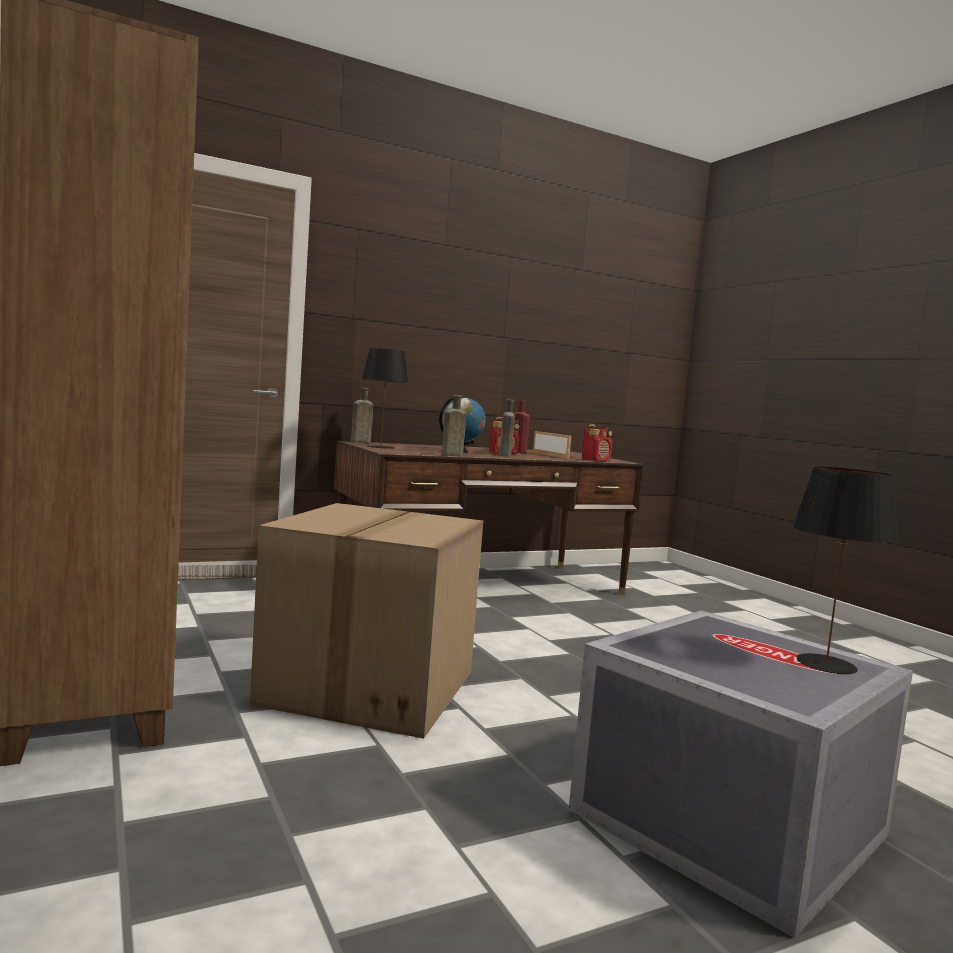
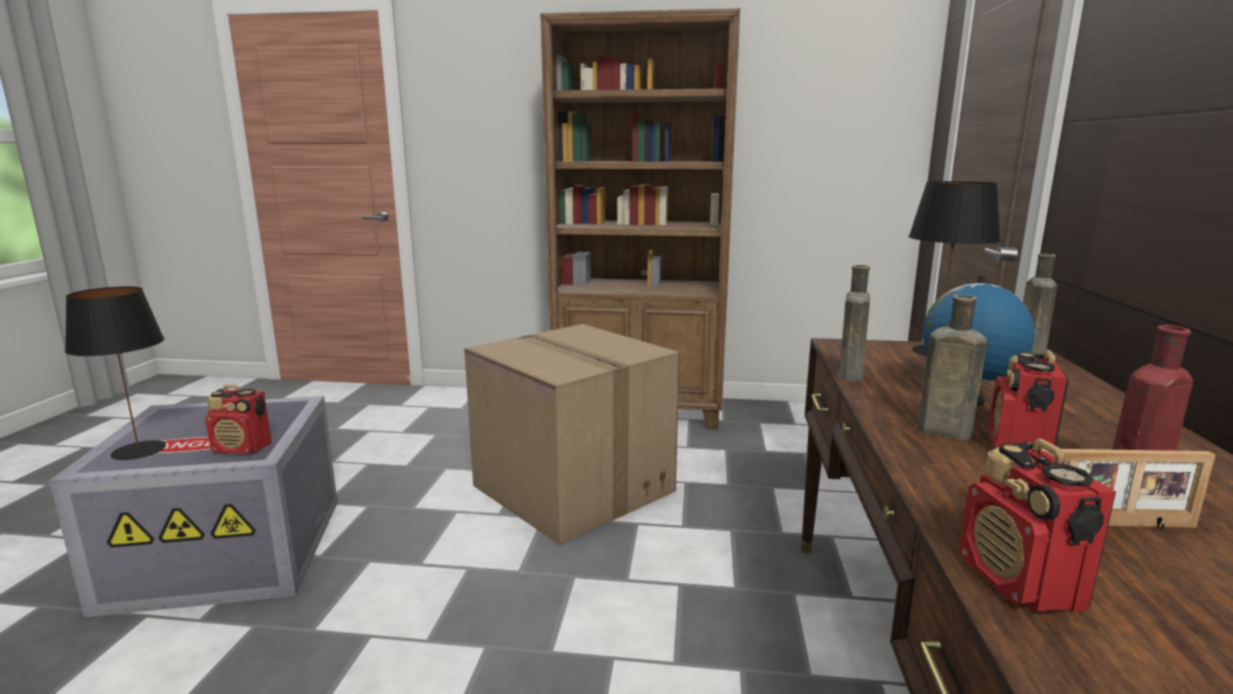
camera: 125 degrees right, 10 degrees up
(720, 628) = (242, 448): none -> radio

